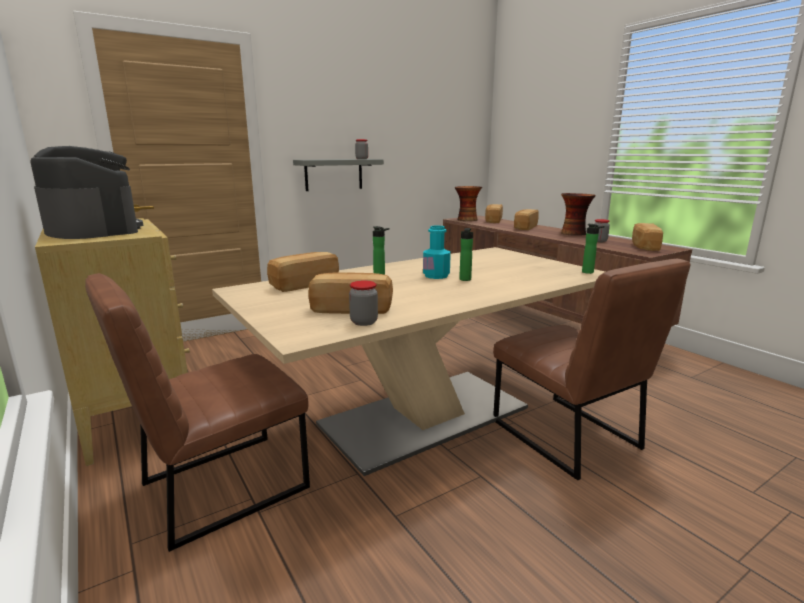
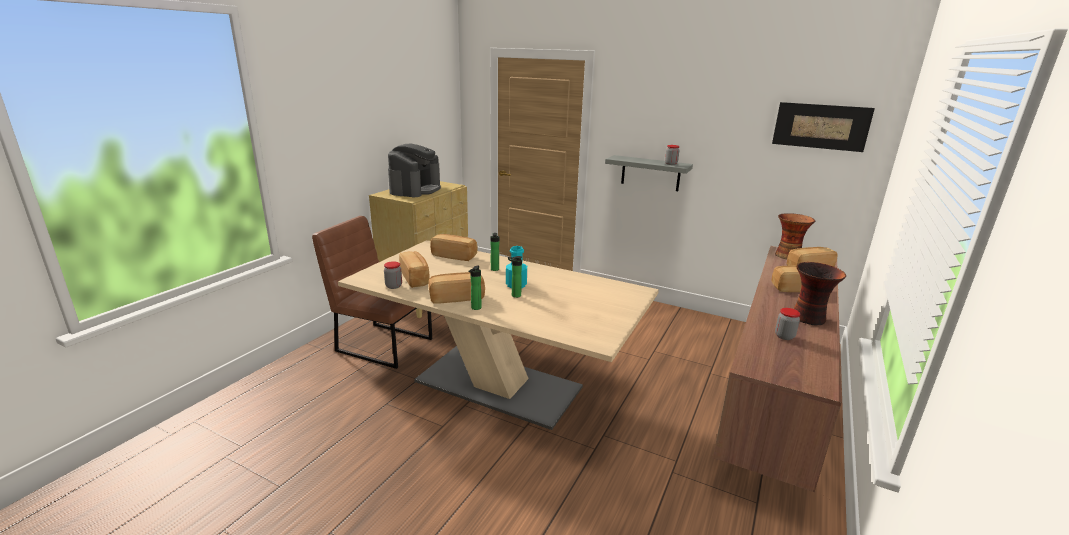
camera: 60 degrees right, 5 degrees up
(452, 115) = (820, 126): none -> picture
(567, 436) = (524, 460): brown chair -> none
(589, 272) = (600, 340): bottle -> bottle (475, 308)
(644, 246) = (796, 366): bread -> bread (456, 297)

